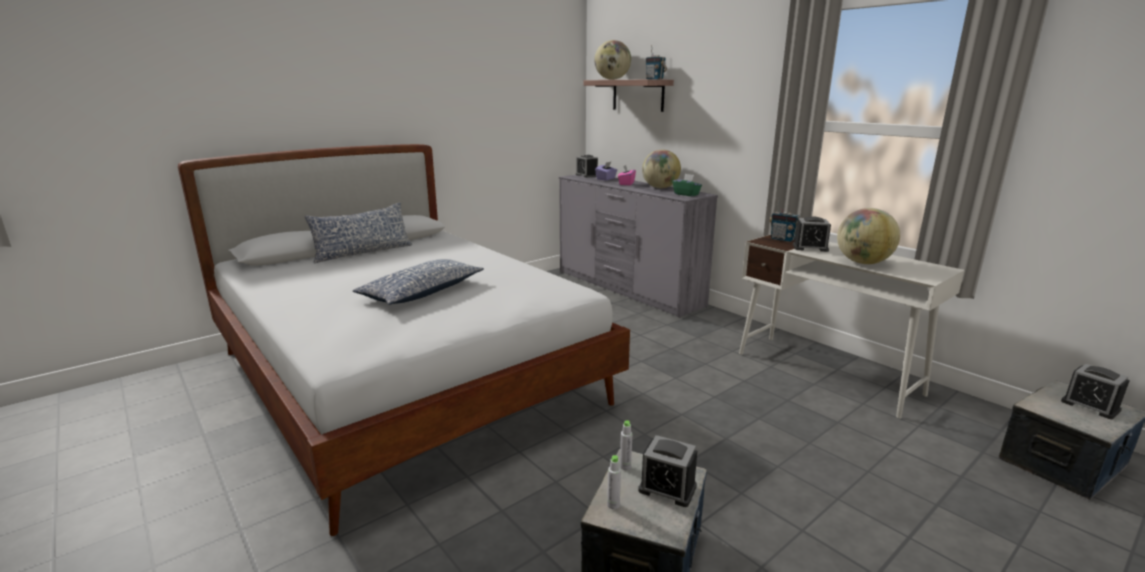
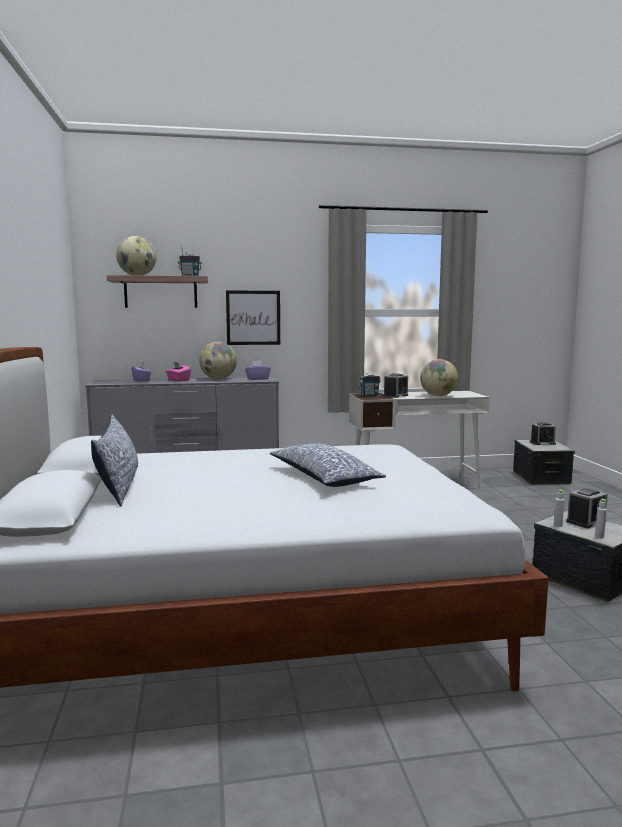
camera: 60 degrees left, 10 degrees down
(586, 175) = (107, 381): alarm clock -> none
(686, 194) = (257, 379): green tissue box -> purple tissue box
(709, 125) = (253, 317): none -> picture

